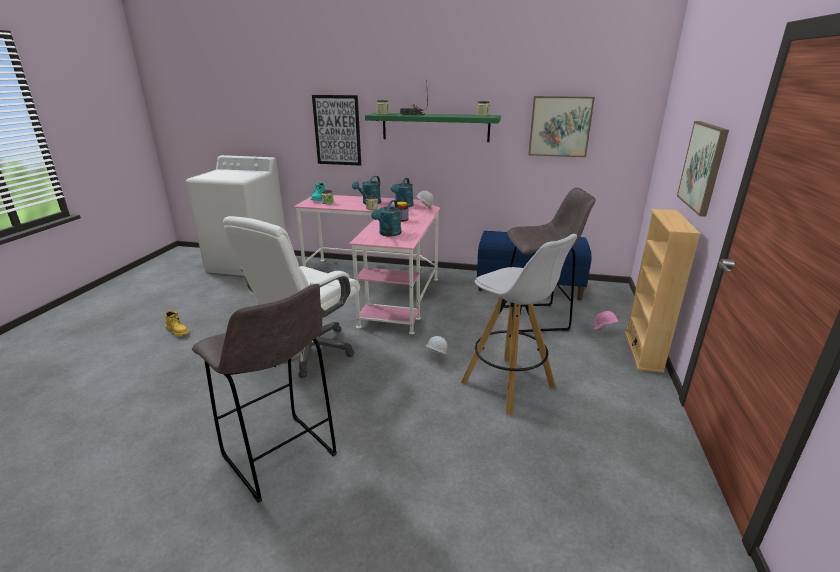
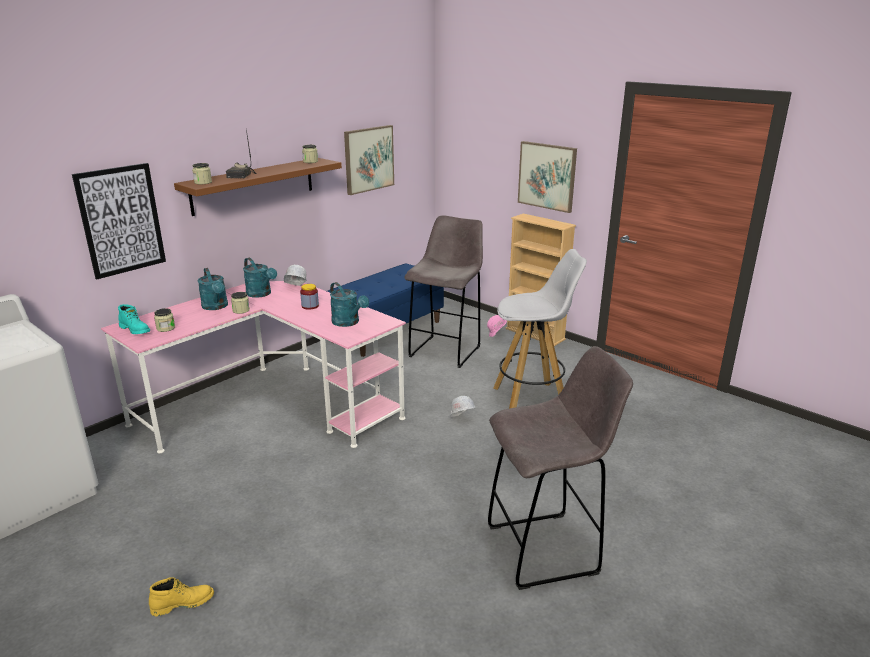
camera: 60 degrees left, 0 degrees up
(308, 351) = (370, 492): white office chair -> none
(435, 127) = (253, 185): green shelf -> brown shelf

